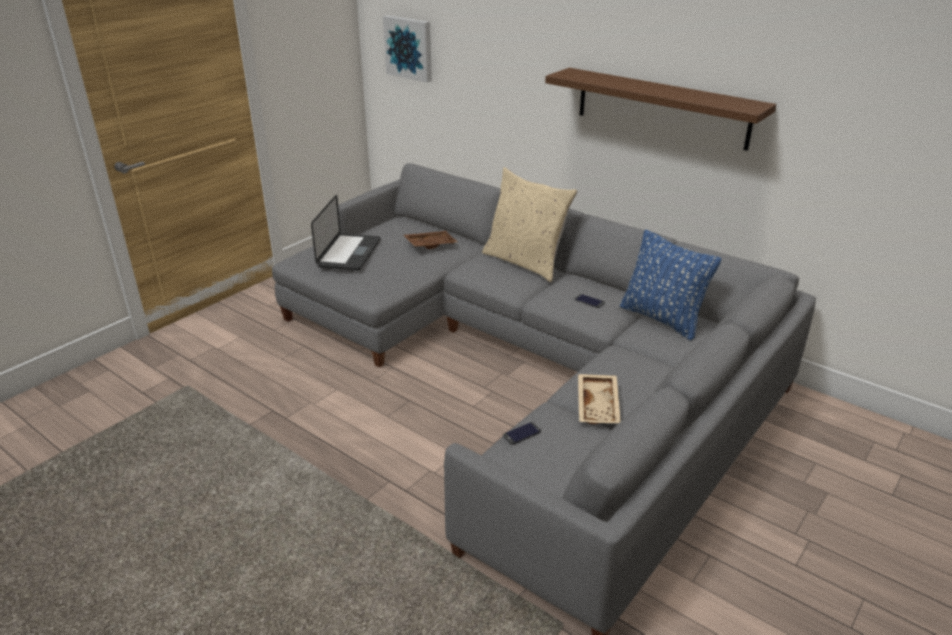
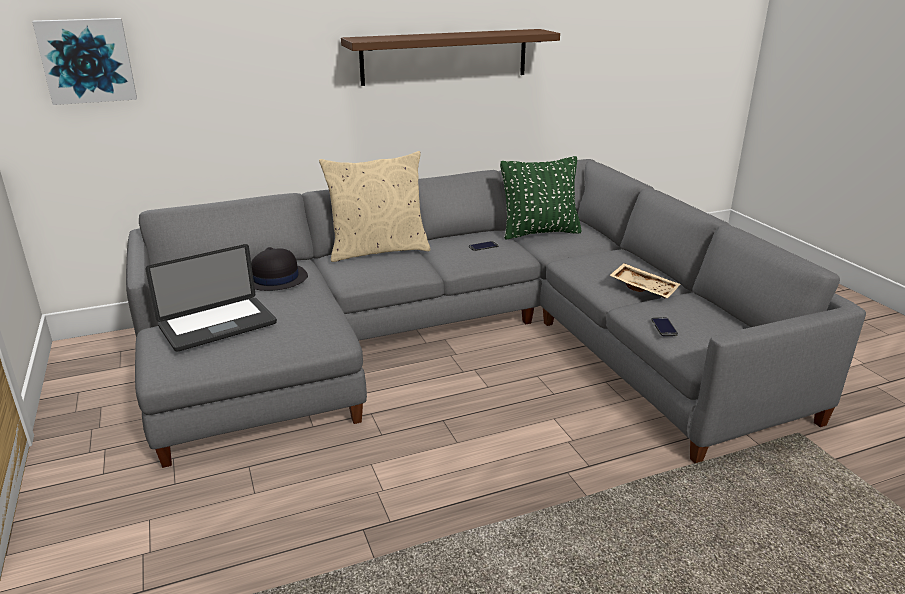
camera: 60 degrees left, 5 degrees down
(349, 253) = (218, 325): laptop -> laptop turned 105 degrees clockwise
(430, 244) = (275, 278): brown tray -> black hat
(662, 319) = (539, 232): blue pillow -> green pillow

